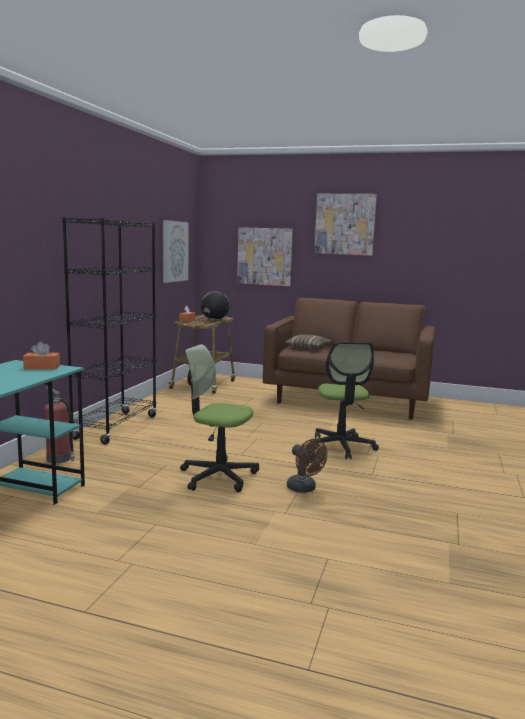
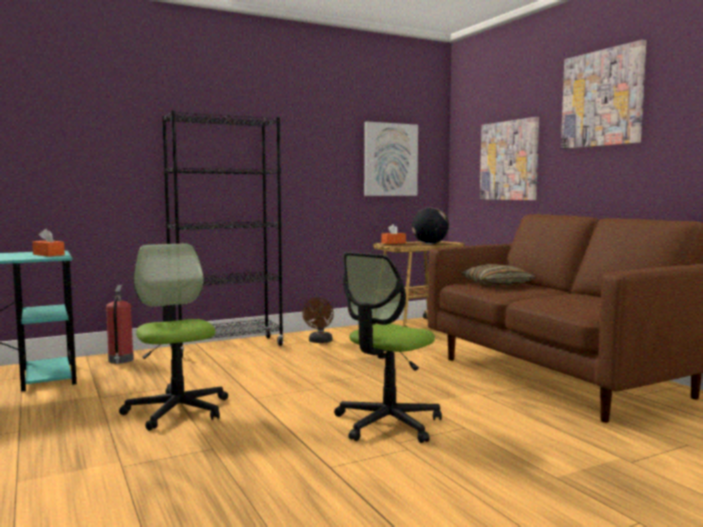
camera: 45 degrees right, 5 degrees down
(304, 489) = (209, 452): brown fan -> brown fan (319, 342)

